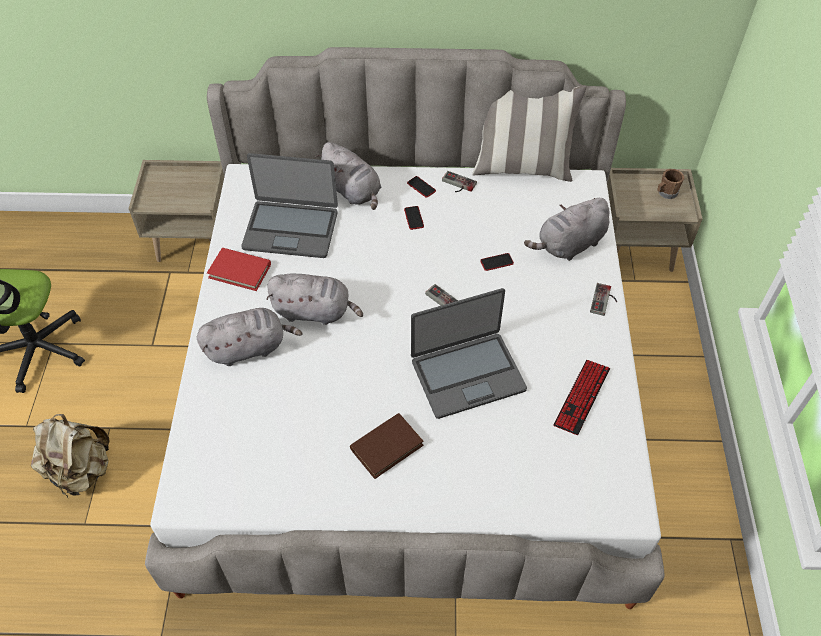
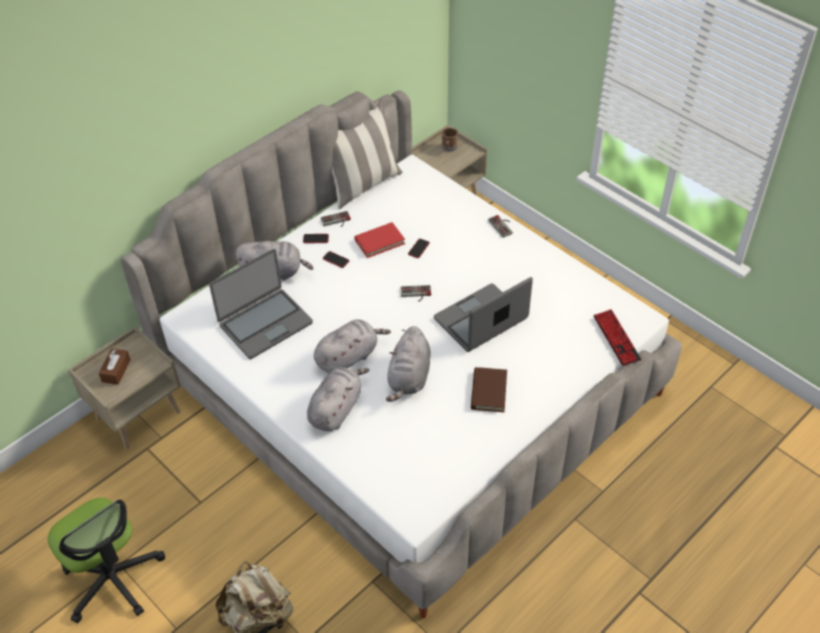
camera: 45 degrees left, 5 degrees down
(172, 186) = (116, 370): none -> brown tissue box
(240, 271) = (266, 373): red book -> red book (379, 242)
(467, 374) = (481, 320): laptop -> laptop turned 150 degrees counterclockwise
(569, 245) = (446, 210): grey plush toy -> grey plush toy (409, 378)
(581, 397) = (553, 284): keyboard -> keyboard (616, 338)

